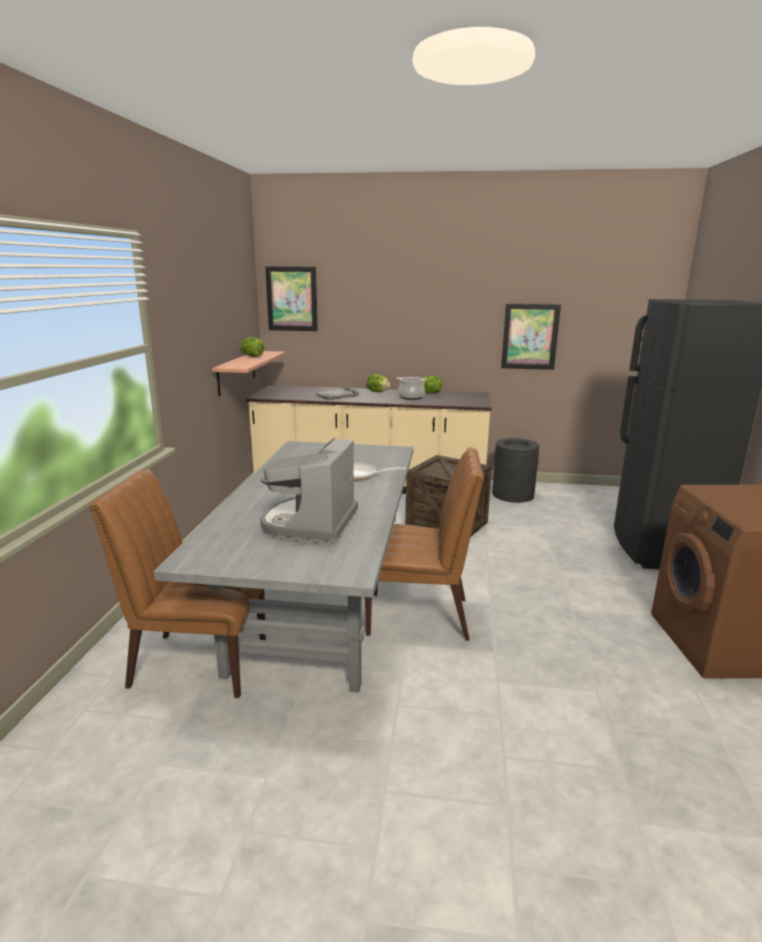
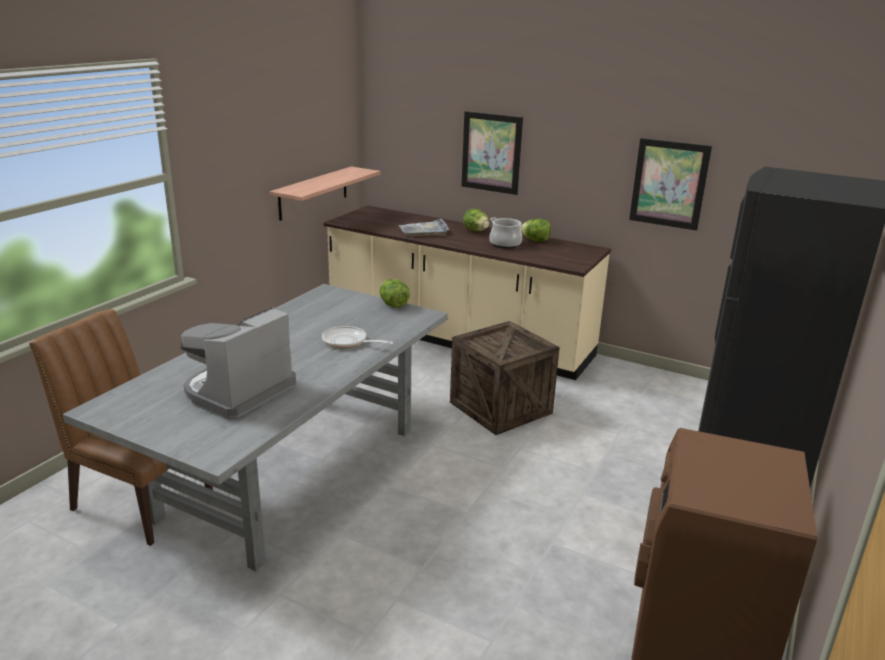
camera: 20 degrees right, 5 degrees up
(252, 356) = (334, 176): lettuce -> lettuce (393, 305)
(292, 299) = (395, 109): picture -> picture (491, 152)
(417, 616) = (376, 508): brown chair -> none
(513, 494) = (618, 382): black trash can -> none

